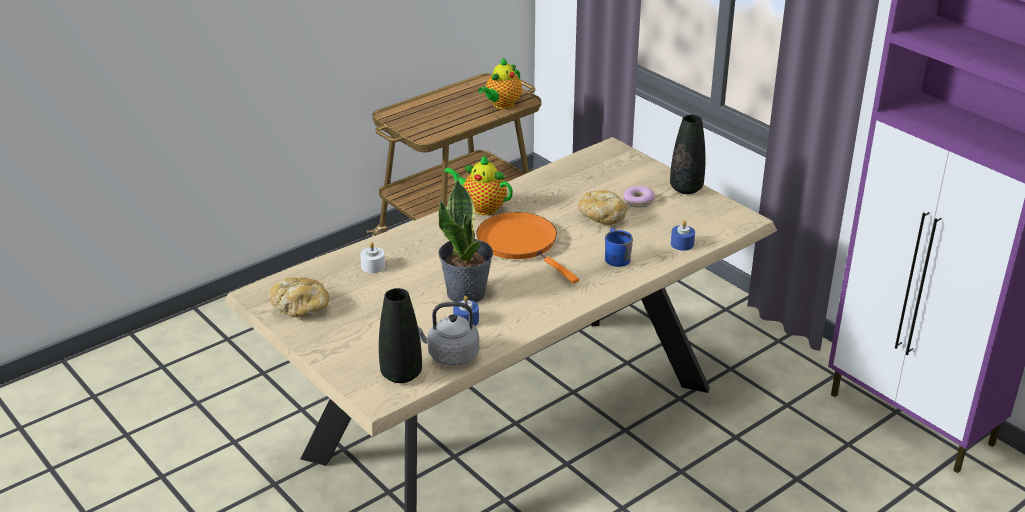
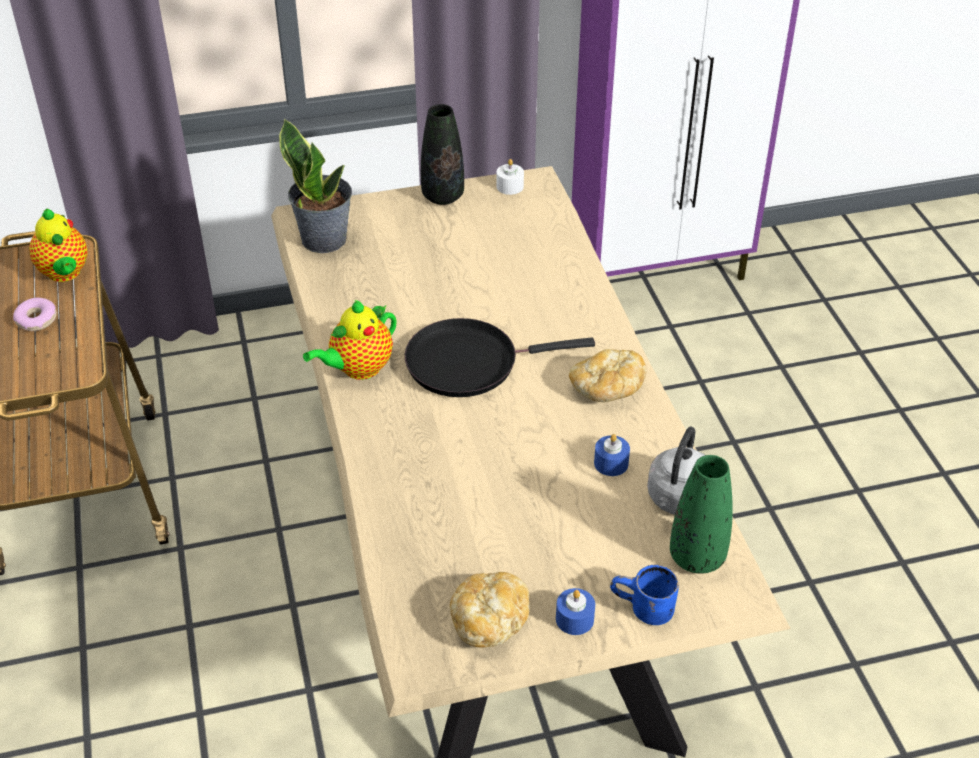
camera: 65 degrees left, 10 degrees up
(373, 266) = (430, 516): white candle -> white candle (510, 186)
(401, 374) = (697, 557): black vase -> green vase
(467, 293) = (550, 444): potted plant -> potted plant (324, 239)
(520, 244) = (469, 362): orange frying pan -> black frying pan
(601, 217) = (457, 279): bread -> bread (606, 389)
(614, 258) = (550, 299): blue mug -> blue mug (643, 611)
(638, 201) = (443, 239): donut -> donut (36, 320)
(682, 244) = (556, 241): blue candle -> blue candle (574, 619)

